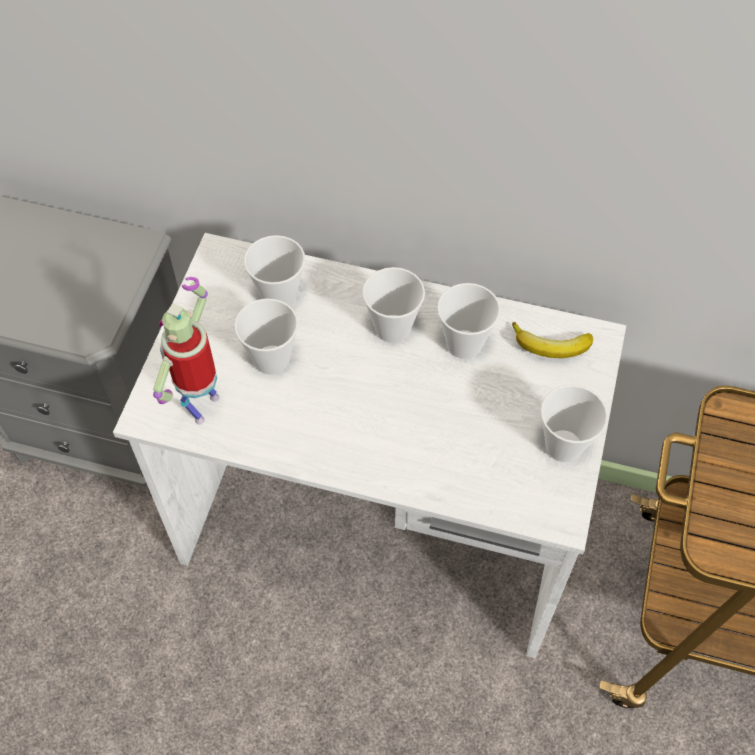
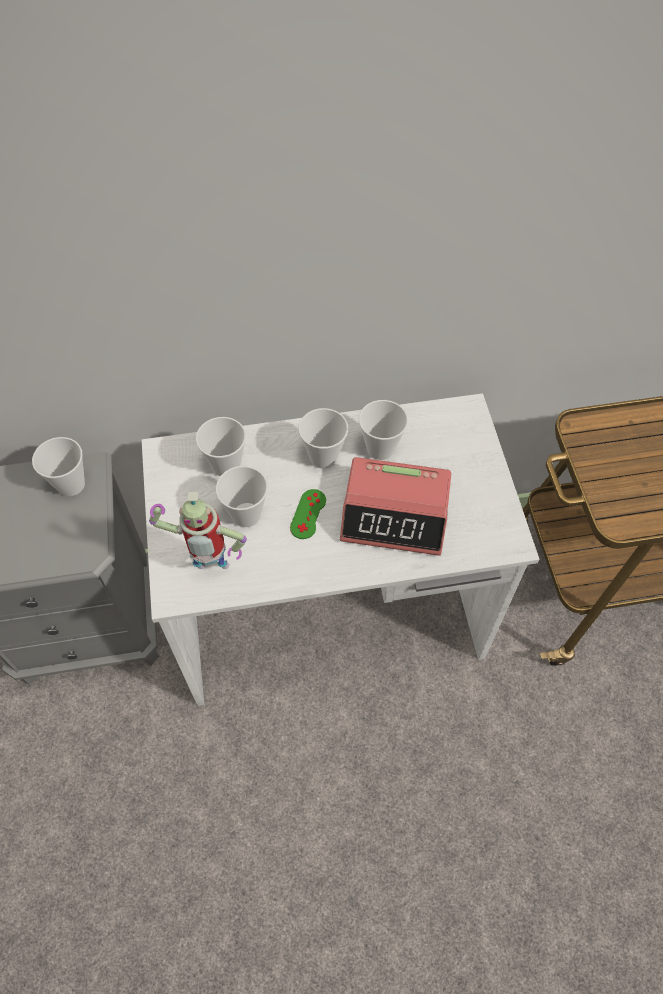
camera: 25 degrees left, 0 degrees up
(202, 405) = (211, 570): toy robot -> toy robot turned 90 degrees counterclockwise
(340, 386) = (308, 514): none -> green game controller
(440, 426) = (395, 514): none -> alarm clock
(550, 347) = (441, 427): banana -> none
(563, 446) = (487, 493): cup -> cup (71, 484)

